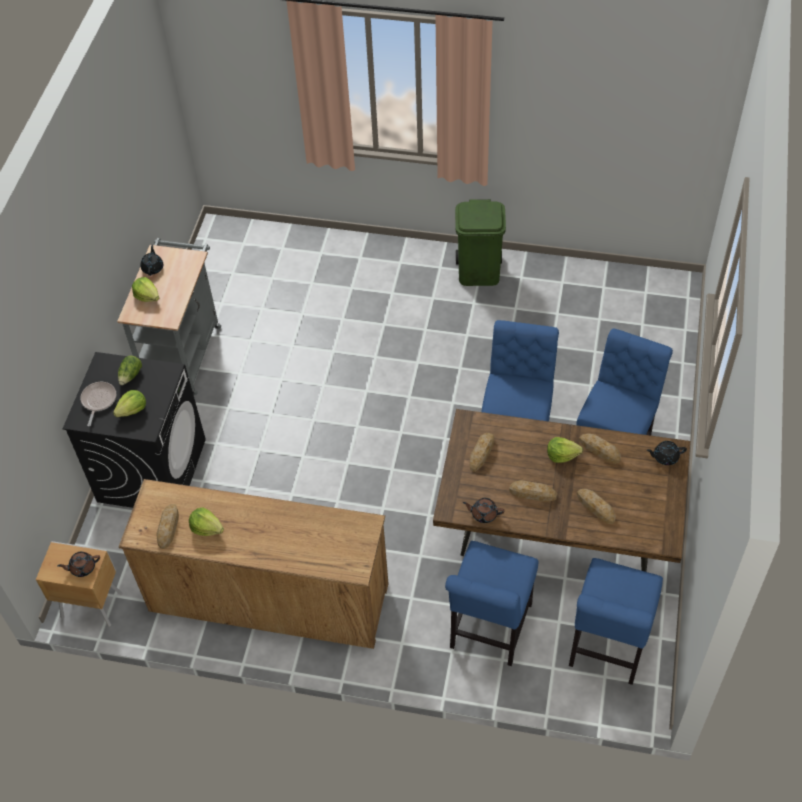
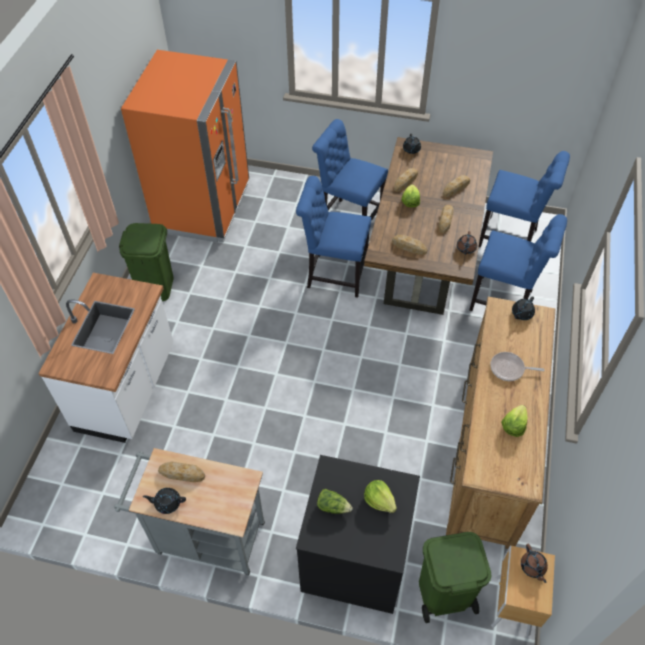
camera: 90 degrees left, 0 degrees up
(98, 401) = (366, 537): frying pan -> frying pan (509, 369)
(110, 545) = (443, 594): none -> green trash can
(147, 296) = (210, 506): lettuce -> none
(168, 527) = (516, 458): bread -> bread (182, 473)
(345, 271) = (128, 389): none -> white counter
(358, 548) = (521, 313): none -> black teapot
(610, 298) = (203, 207): none -> orange fridge

